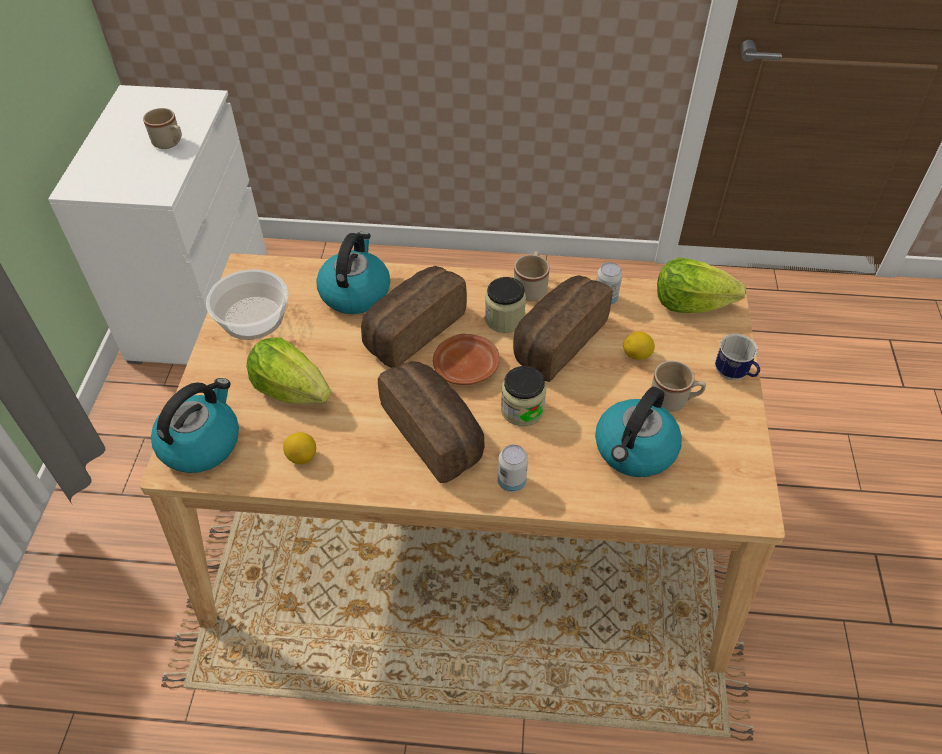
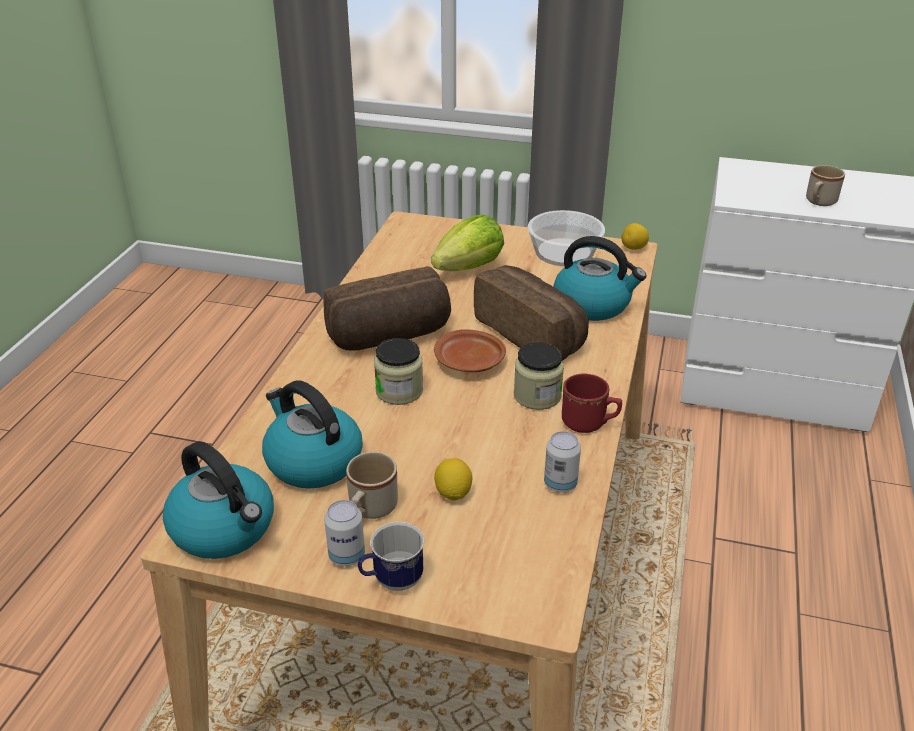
camera: 100 degrees right, 15 degrees down
(201, 443) = (425, 231): kettle -> kettle (225, 528)
(302, 456) = (392, 271): lemon -> lemon (634, 248)
(511, 482) = (313, 373): can -> can (347, 556)
(531, 287) = (589, 423): beige mug -> red mug
(556, 340) = (495, 429): bread -> none
(690, 303) = (540, 570): lettuce -> none

